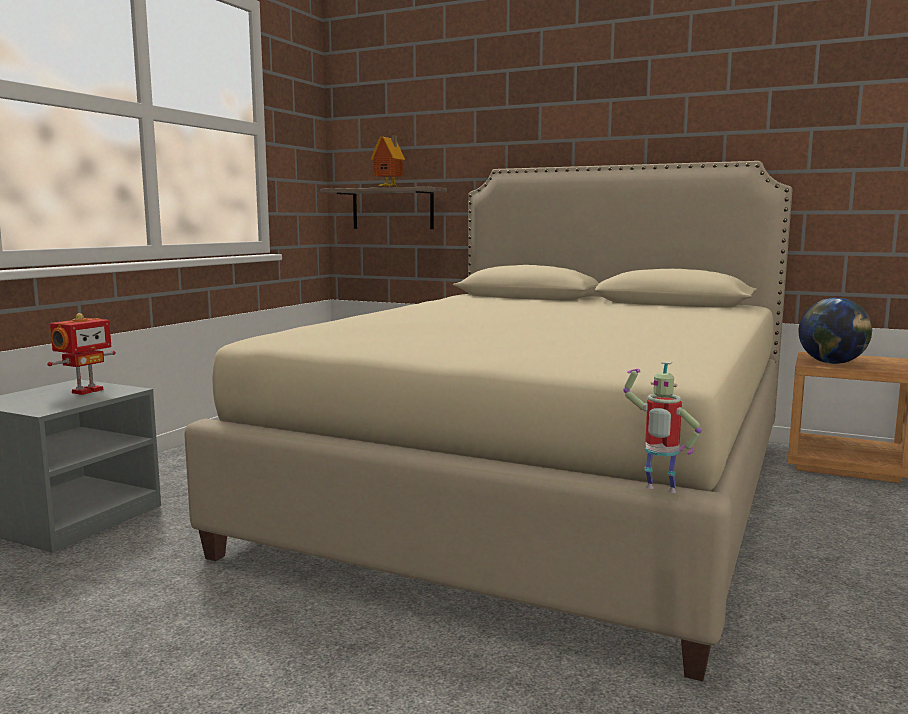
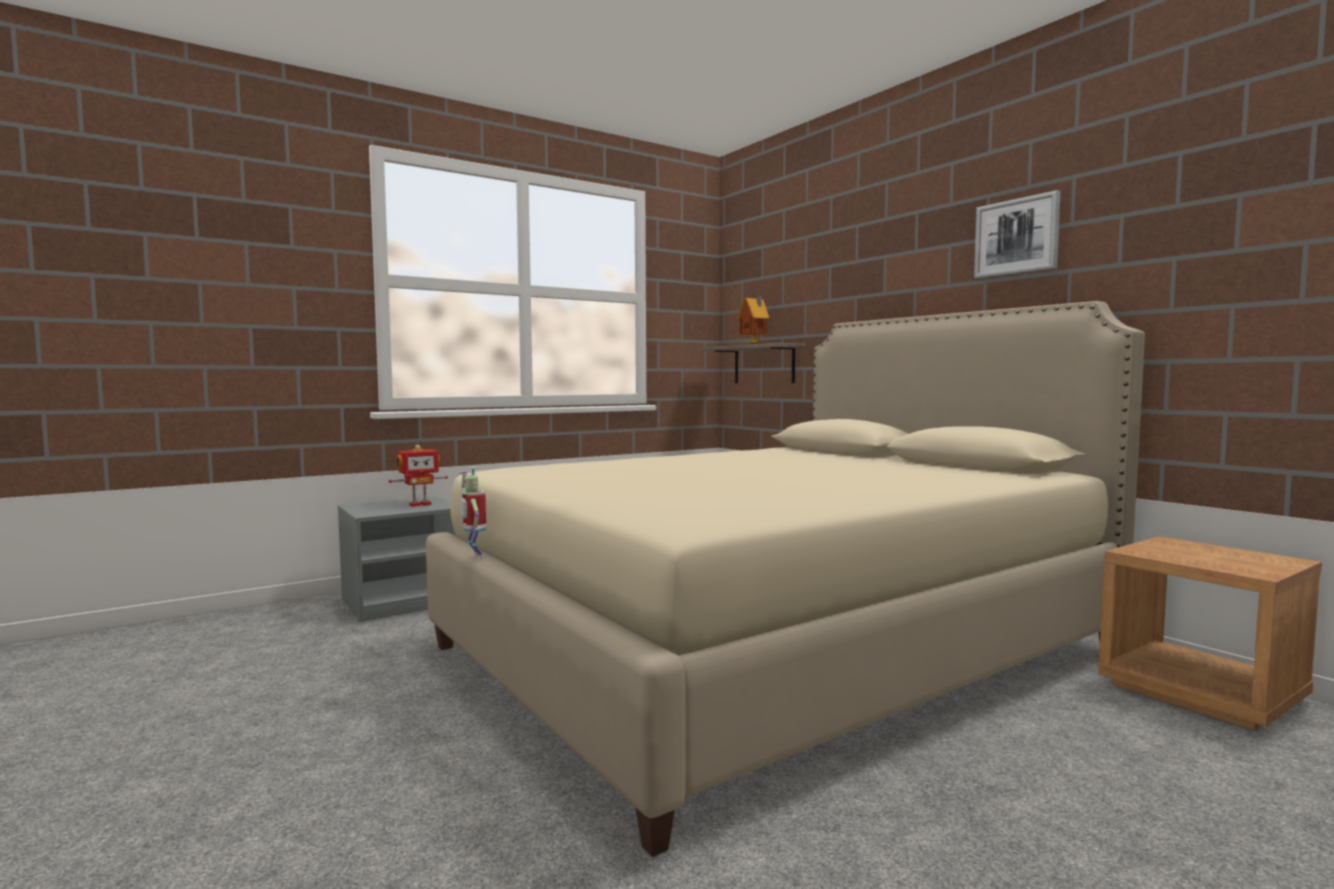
camera: 30 degrees right, 5 degrees down
(658, 490) = (619, 640): toy robot -> toy robot (474, 557)
(678, 98) = (1016, 237): none -> picture
(831, 363) = (1166, 553): globe -> none

